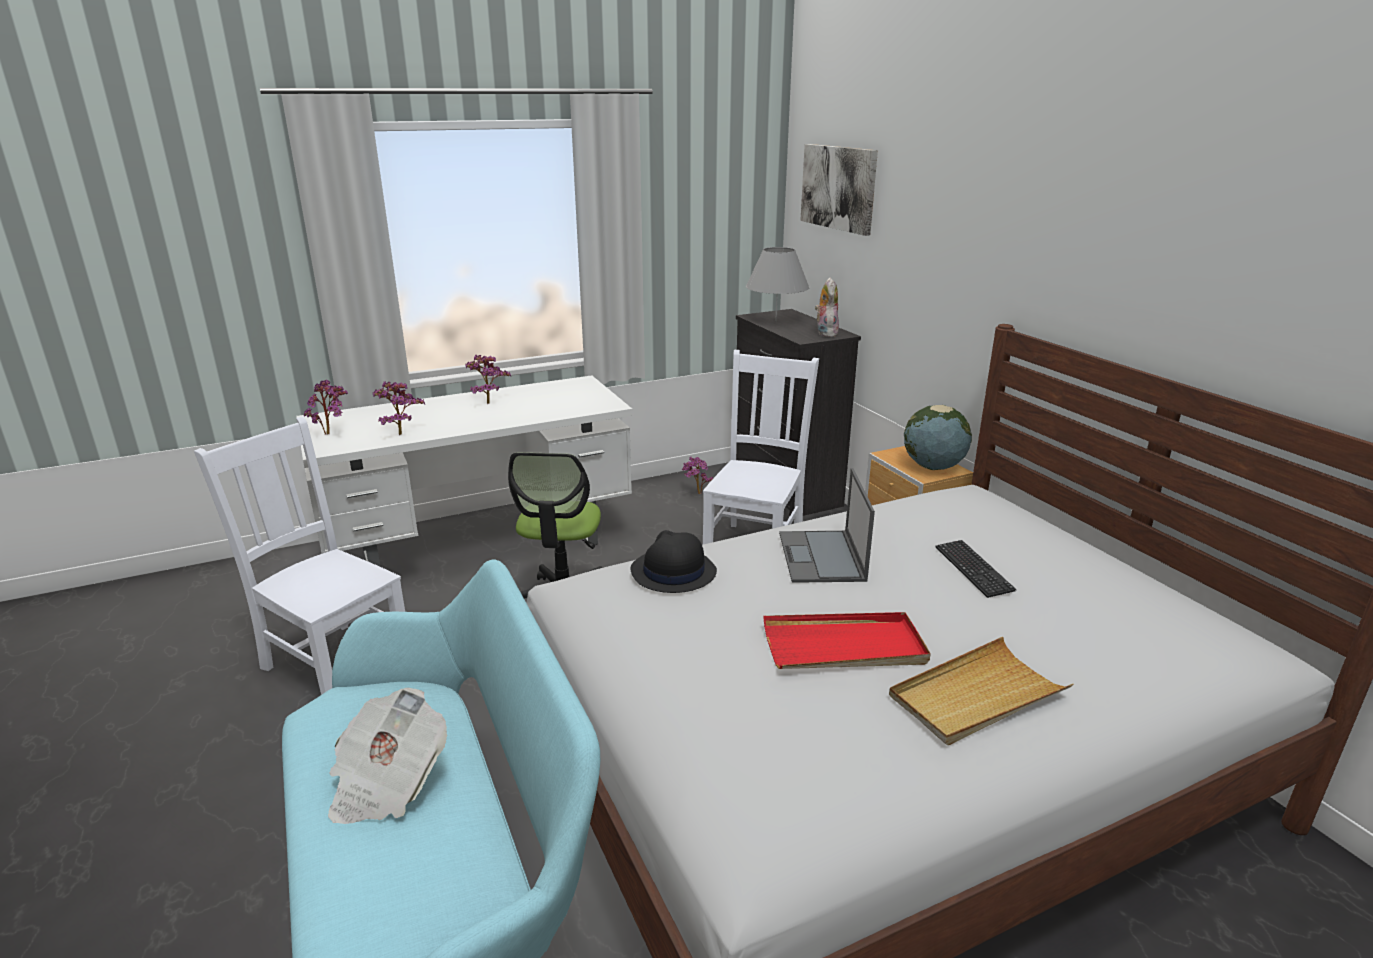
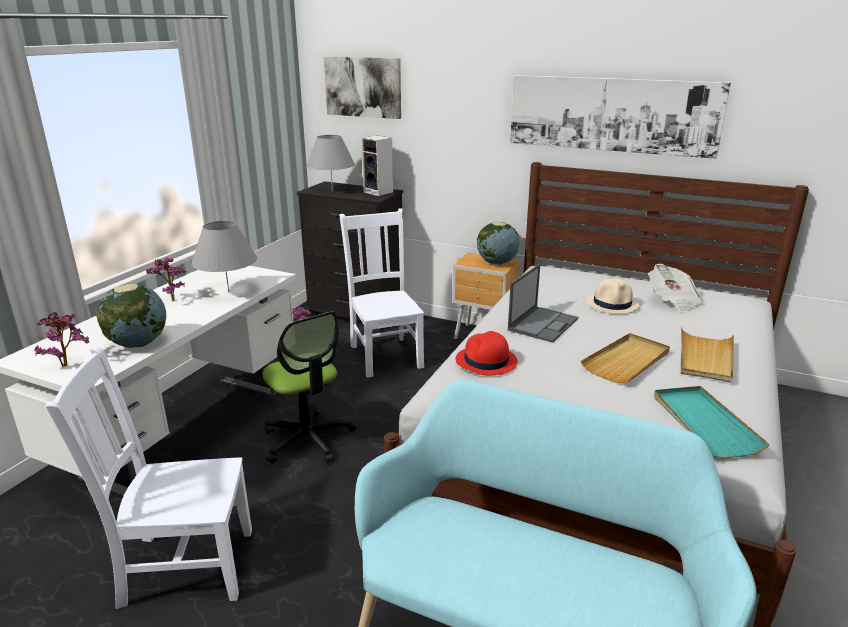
camera: 40 degrees left, 0 degrees up
(387, 782) = (510, 559): newspaper -> newspaper (672, 301)
(399, 433) = (138, 344): potted plant -> globe
(542, 409) = (229, 292): none -> grey table lamp
(673, 572) = (486, 361): black hat -> red hat
(795, 771) = (704, 423): none -> turquoise tray
(822, 557) = (543, 324): laptop -> laptop turned 105 degrees counterclockwise
(825, 333) = (379, 192): plush toy -> speaker
(844, 647) = (627, 361): red tray -> beige tray
(973, 570) = (612, 304): keyboard -> beige hat
(1122, 262) = (612, 114): none -> picture

